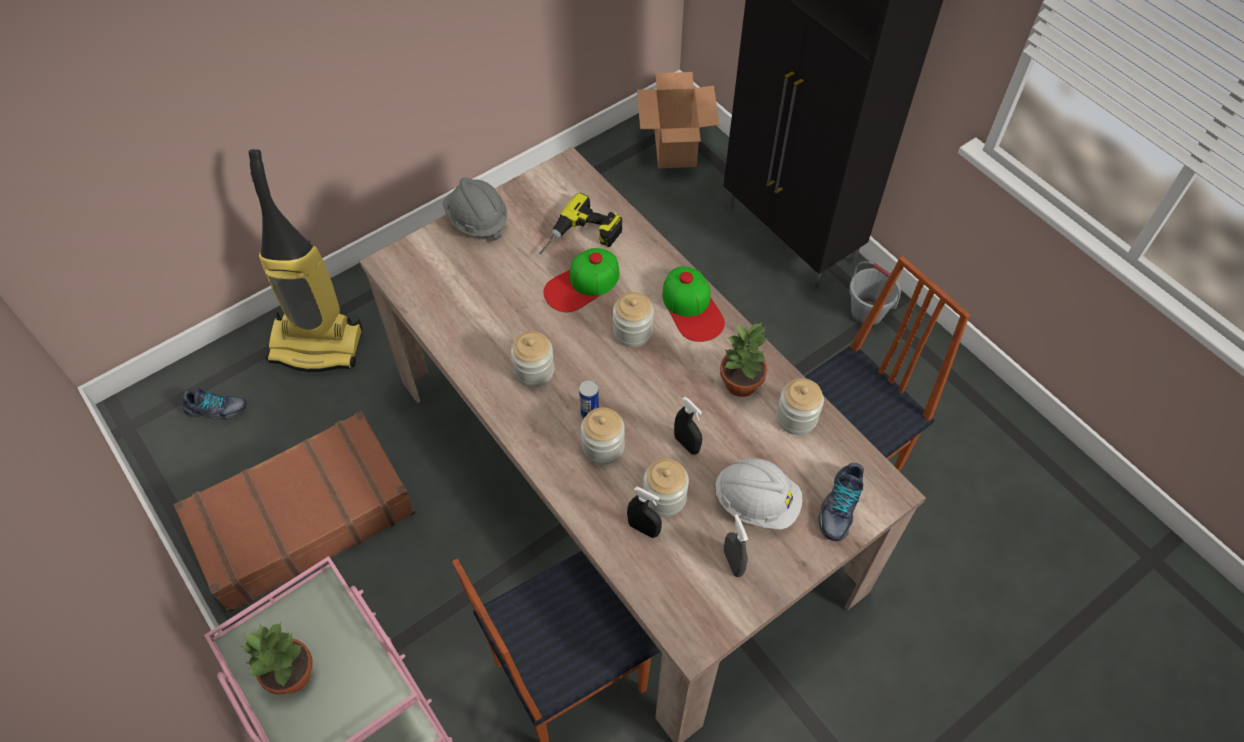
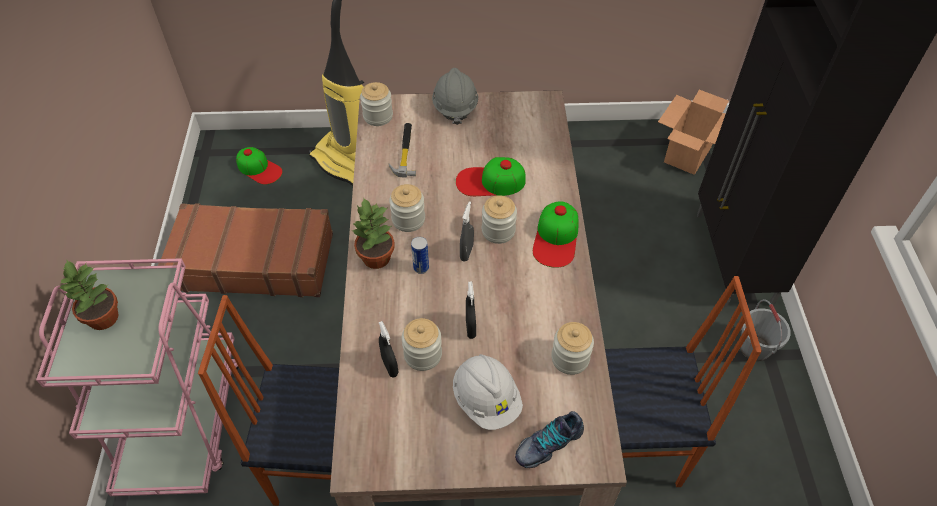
camera: 35 degrees right, 5 degrees down
(216, 410) = (259, 168): shoe -> cap
(466, 299) = (404, 151): none -> hammer
(581, 238) = (515, 152): power drill -> none
(603, 447) = (410, 295): jar -> jar (378, 116)
(733, 563) = (432, 431): grey spray bottle -> grey spray bottle (466, 252)
(741, 384) = (548, 310): potted plant -> potted plant (376, 258)

